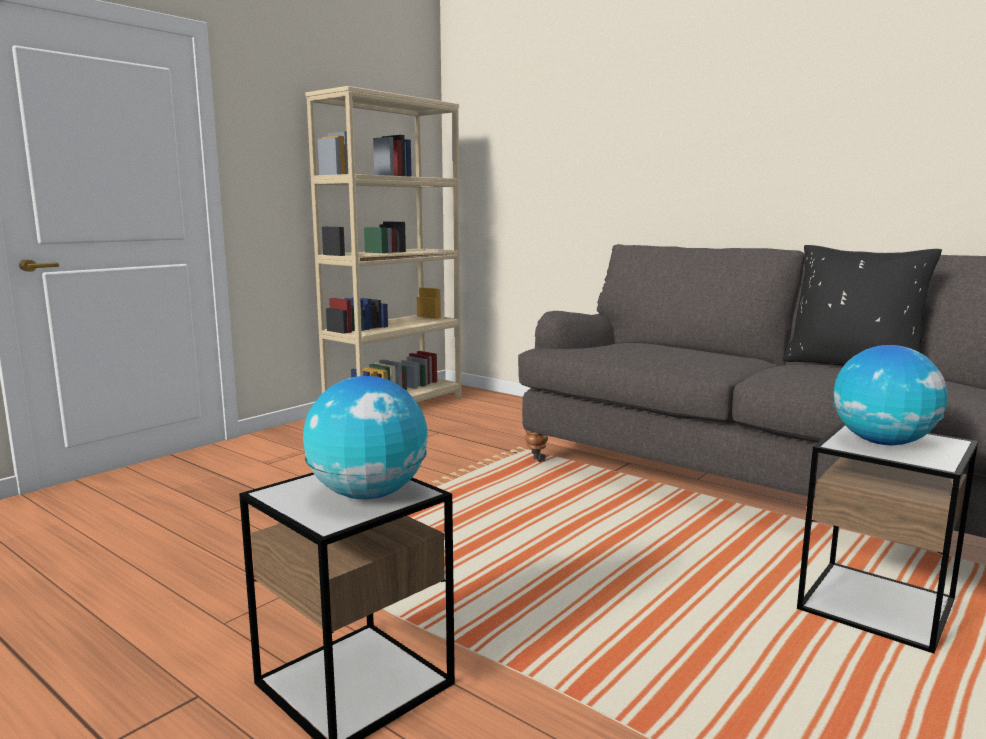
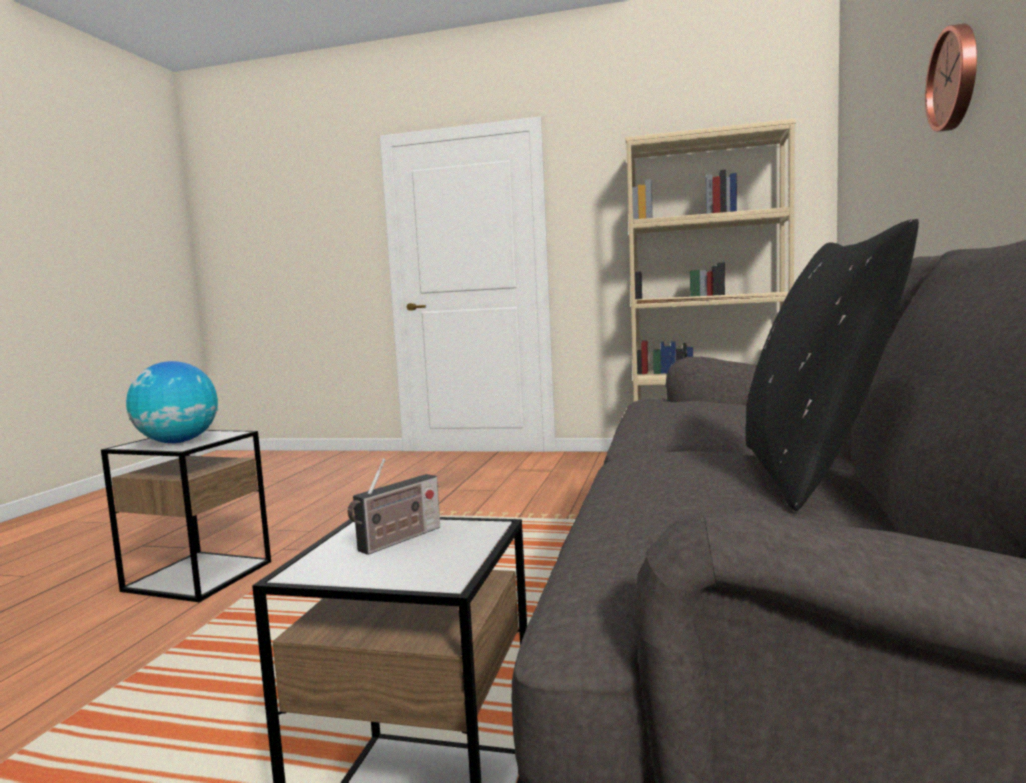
camera: 65 degrees right, 5 degrees down
(678, 132) = (956, 78): none -> wall clock
(882, 442) = (397, 540): globe -> radio

